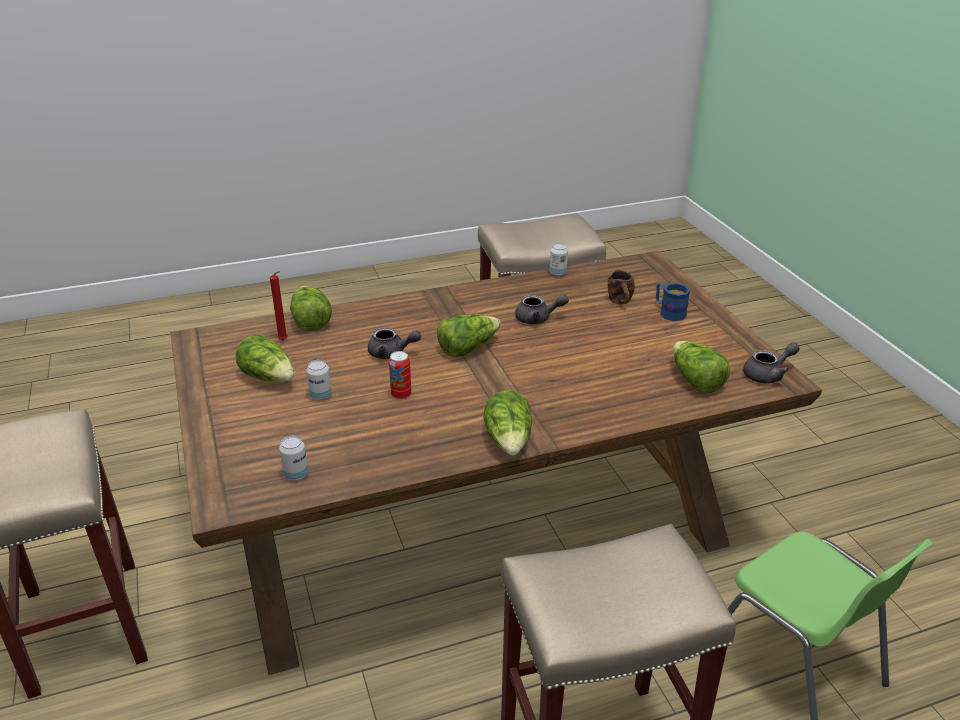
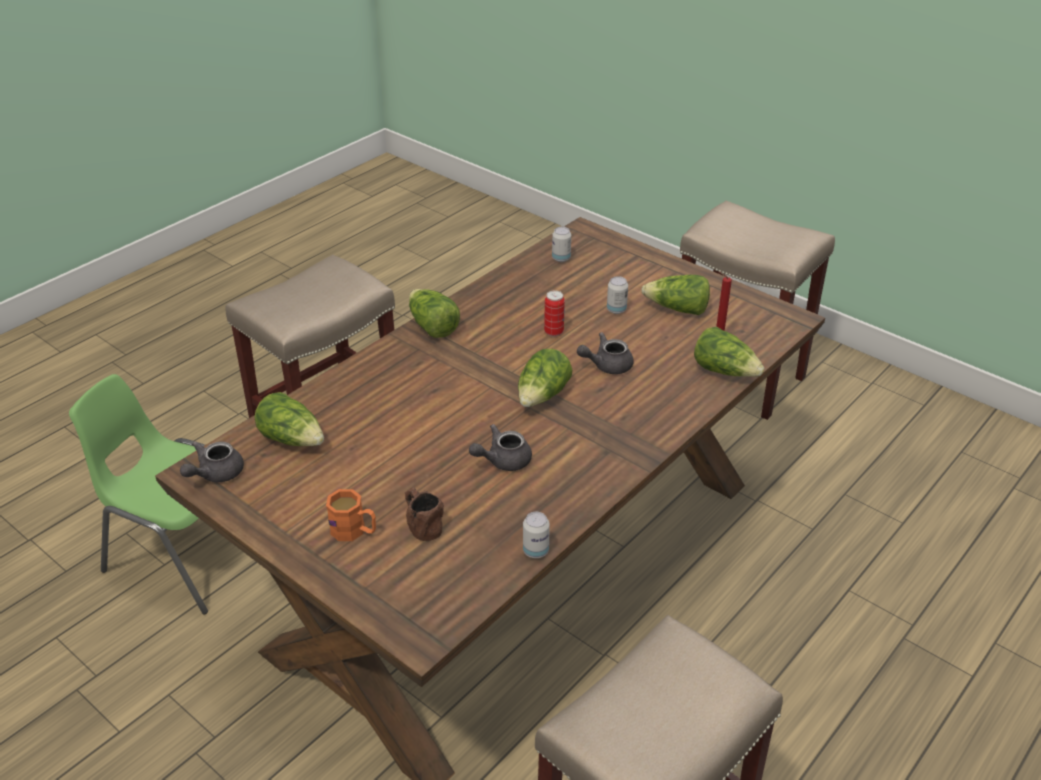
camera: 150 degrees right, 5 degrees up
(668, 312) = (354, 531): blue mug -> orange mug

